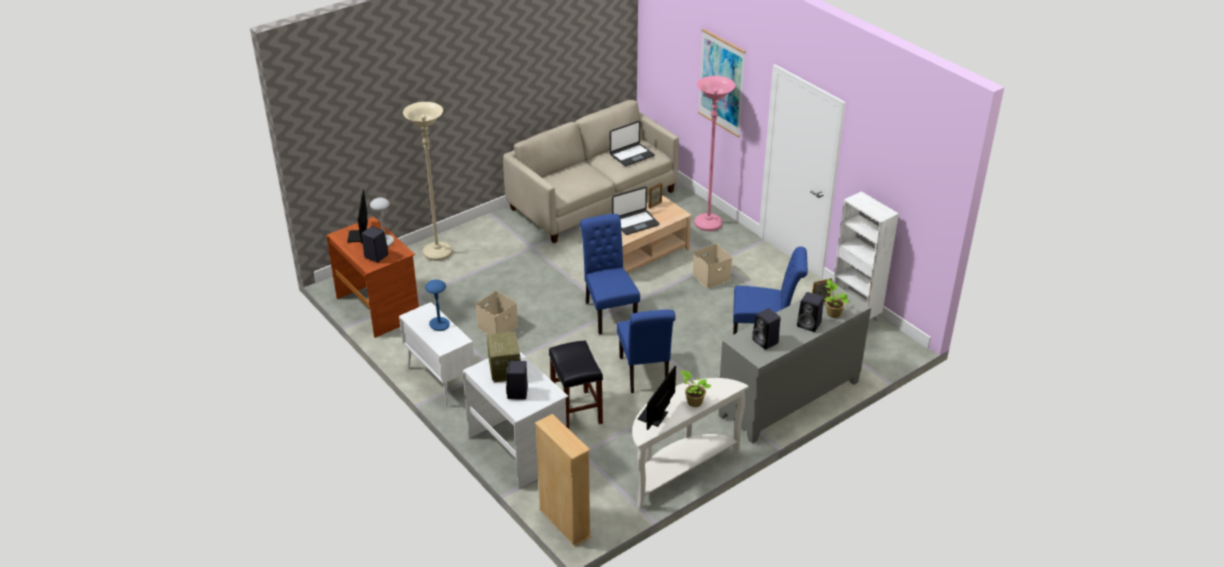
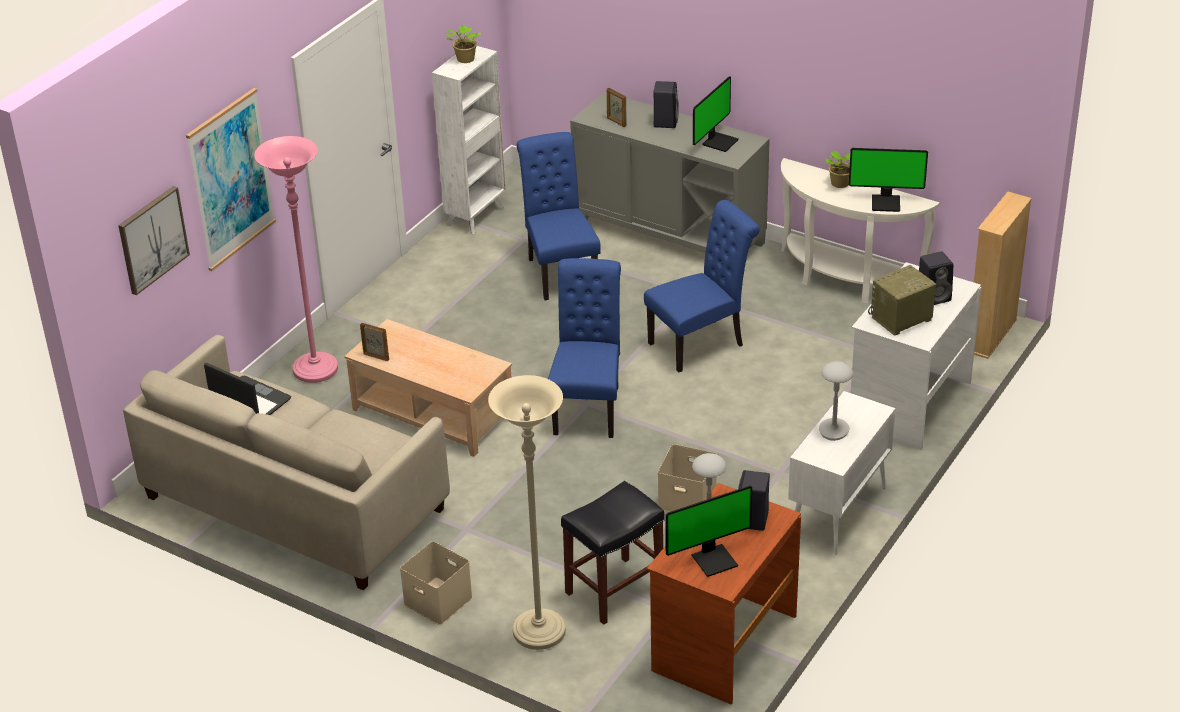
camera: 110 degrees left, 0 degrees up
(439, 325) = (834, 430): blue table lamp -> grey table lamp
(577, 411) = (807, 377): black stool -> black stool (615, 589)
(608, 312) = (588, 406): blue chair -> blue chair turned 135 degrees clockwise
(635, 222) = (435, 363): laptop -> none
(676, 58) = (152, 239): none -> picture
(711, 276) = (452, 338): beige storage box -> beige storage box (436, 601)
(766, 342) = (719, 142): black speaker -> monitor
(833, 313) = (632, 111): potted plant -> potted plant (464, 60)

